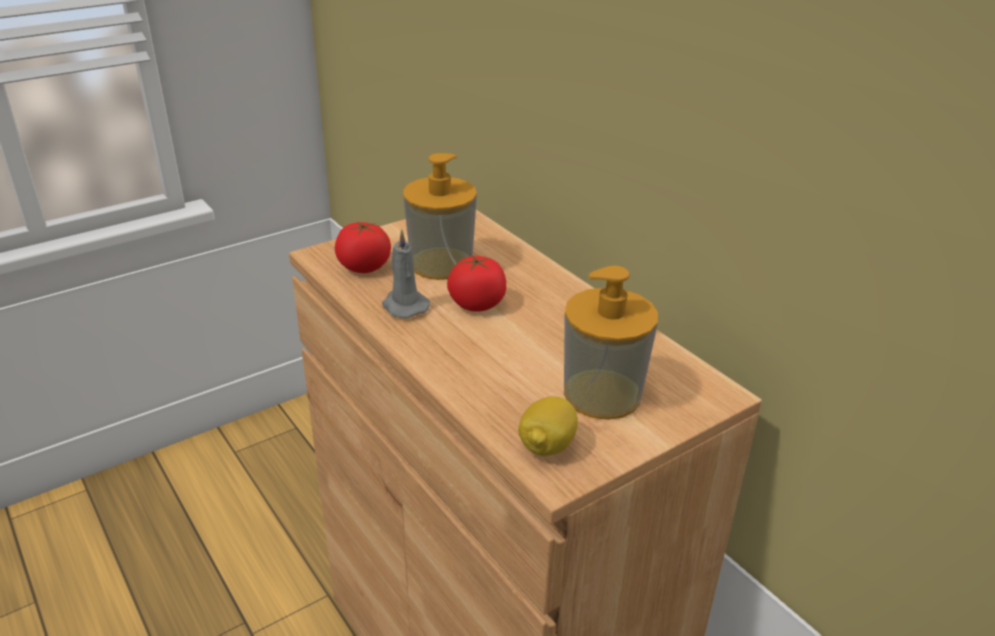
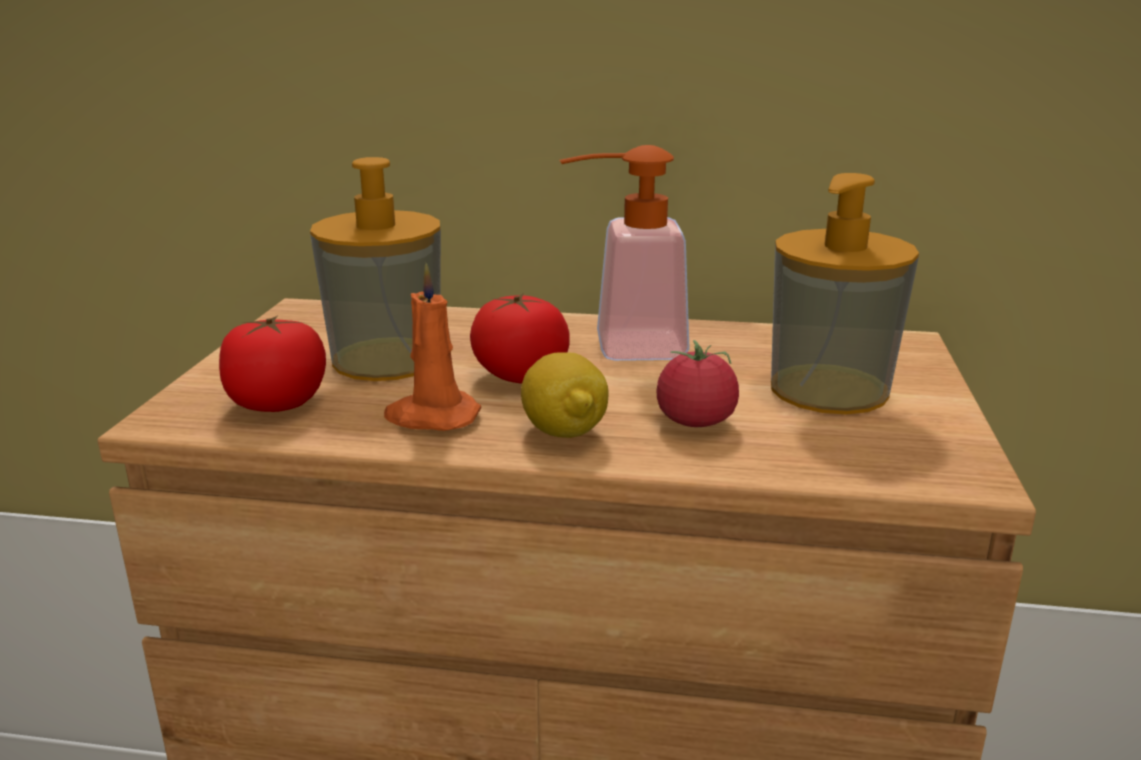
camera: 45 degrees left, 10 degrees down
(404, 306) = (431, 417): grey candle -> orange candle
(500, 372) = (695, 421): none -> tomato
(547, 446) = (895, 457): lemon -> lemon (564, 431)
(553, 312) = (622, 348): none -> soap dispenser

